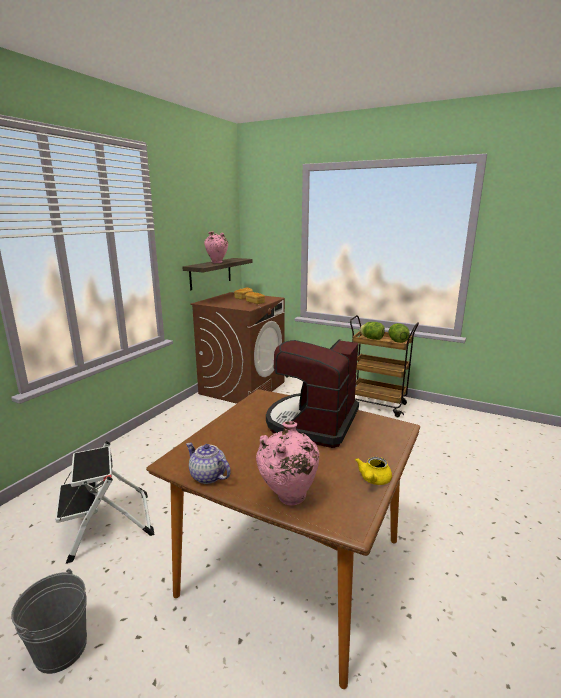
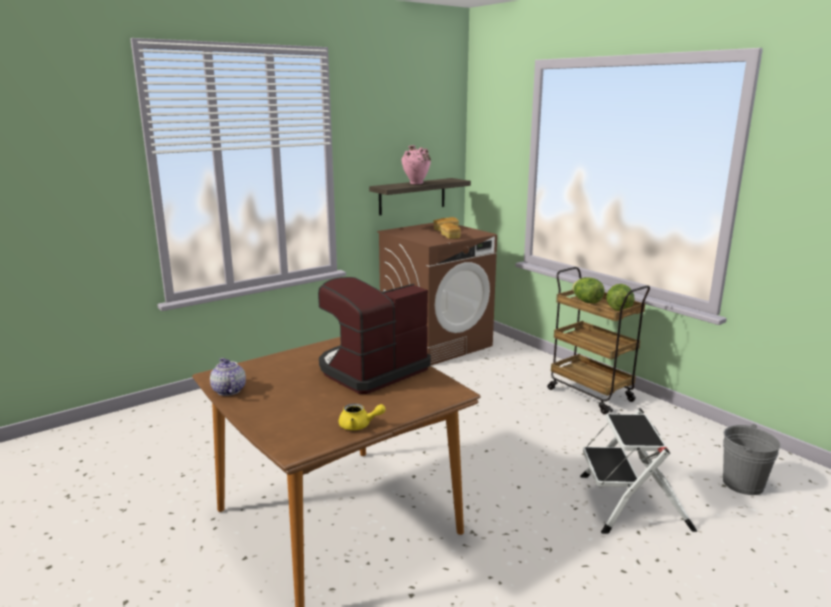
camera: 25 degrees right, 0 degrees up
(61, 648) = (117, 516): grey bucket -> grey bucket (743, 483)
(108, 523) = (208, 440): step ladder -> step ladder (632, 503)
(287, 499) = (269, 420): pink vase -> none
(373, 480) = (359, 426): yellow teapot -> yellow teapot turned 135 degrees counterclockwise

